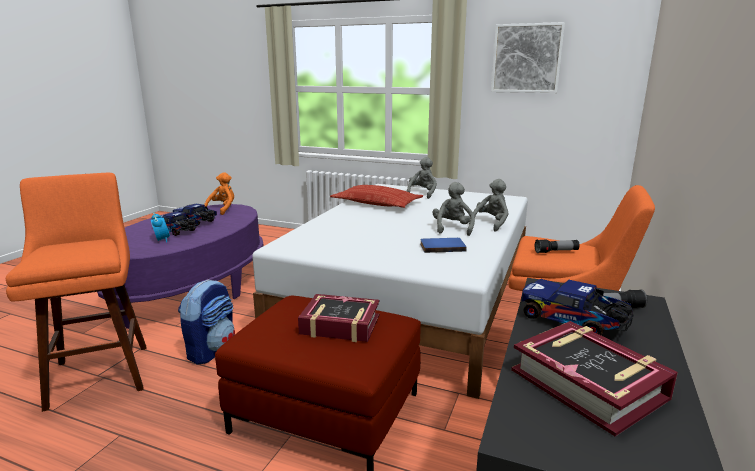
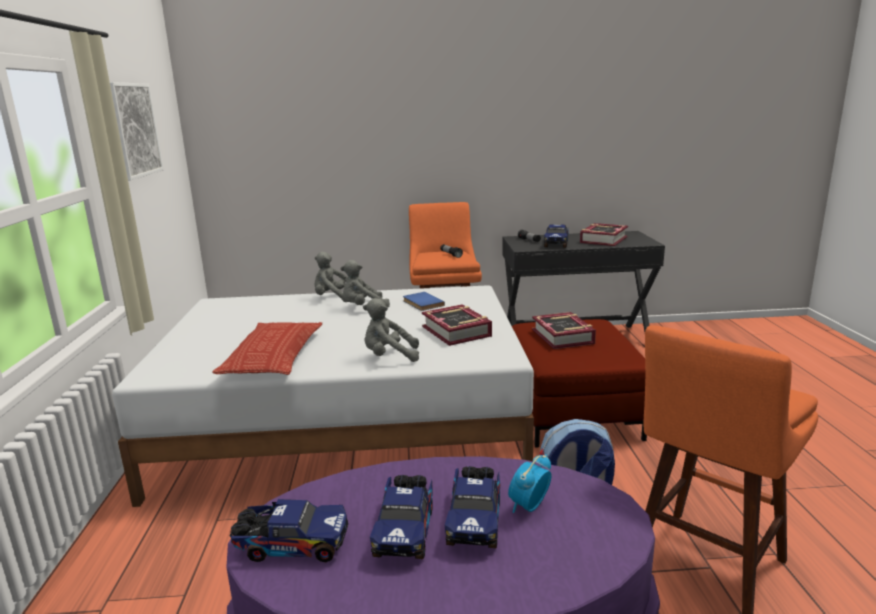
camera: 115 degrees left, 0 degrees up
(222, 209) = (290, 545): orange plush toy -> toy truck
(352, 245) = (457, 331): none -> book
(422, 194) = (201, 343): grey plush toy -> grey plush toy (389, 357)

